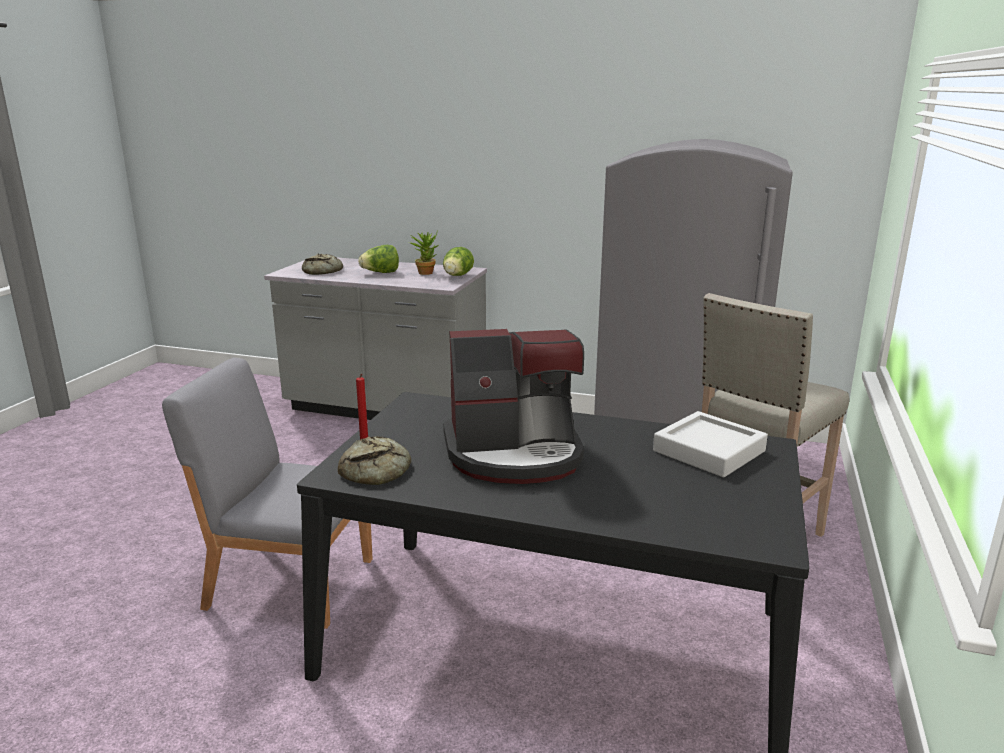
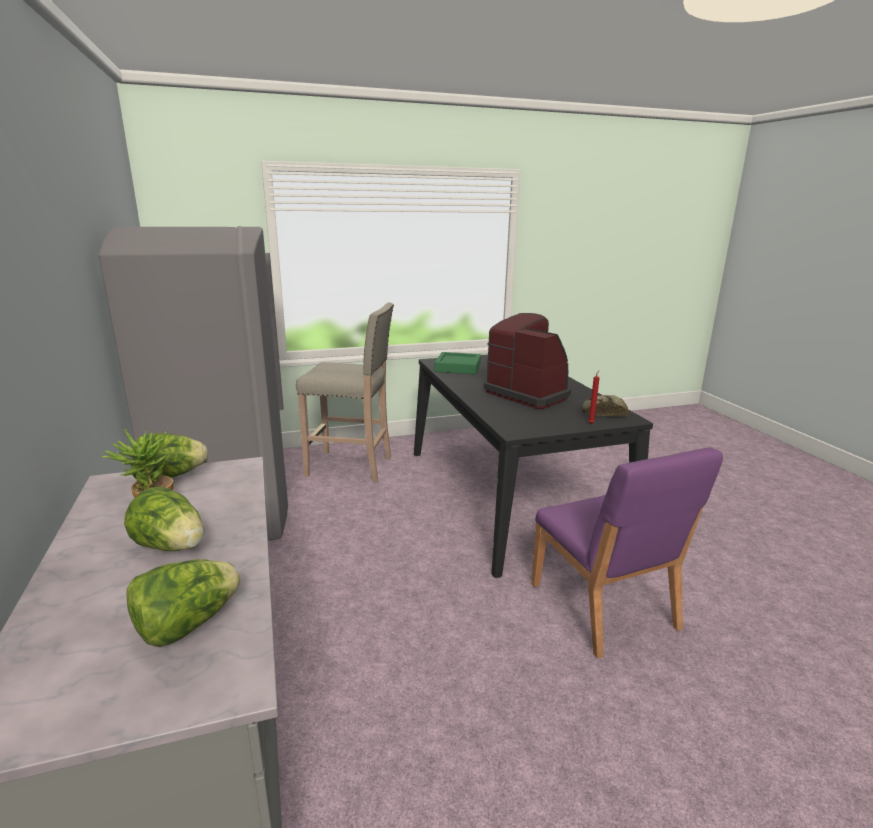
camera: 125 degrees left, 0 degrees up
(288, 582) = (603, 607): grey chair -> purple chair
(323, 271) = (187, 625): bread -> lettuce
(709, 451) = (458, 367): grey tray -> green tray

